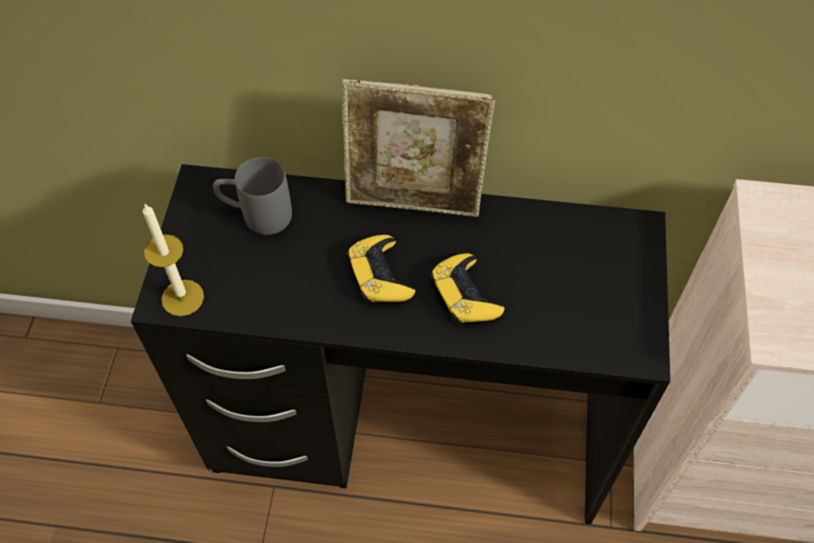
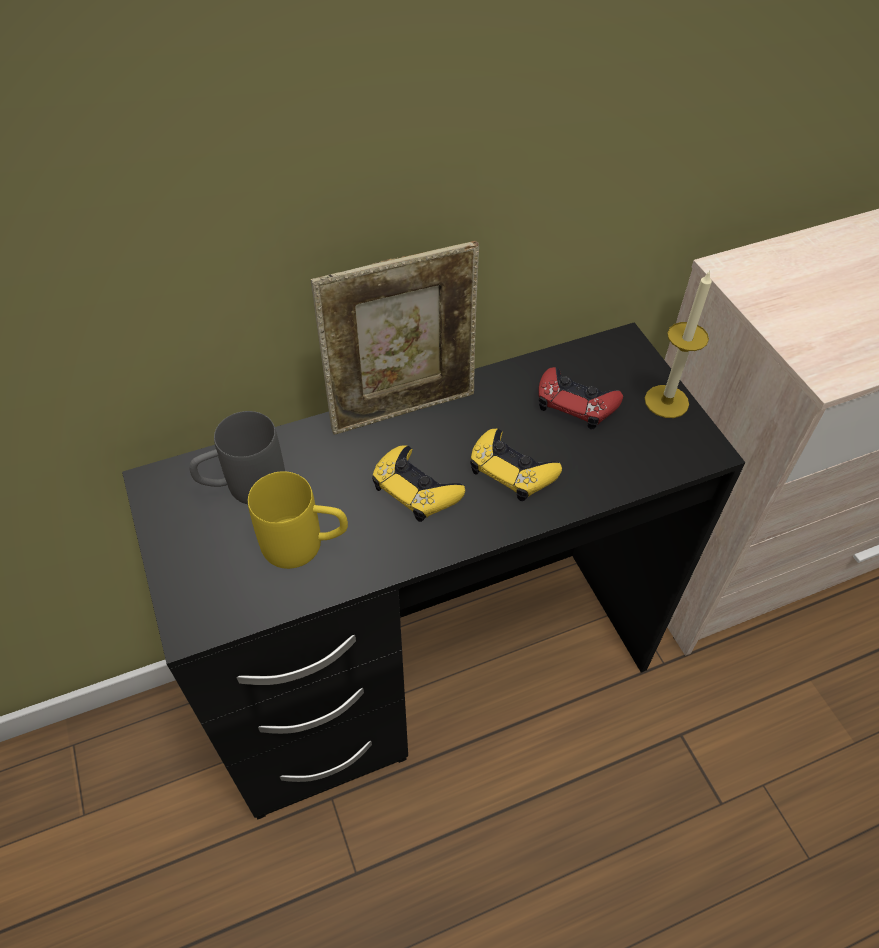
camera: 30 degrees left, 5 degrees down
(182, 298) = (214, 609): candle -> candle (666, 401)
(272, 281) = (306, 545): none -> yellow mug
(558, 262) = (575, 403): none -> red game controller

